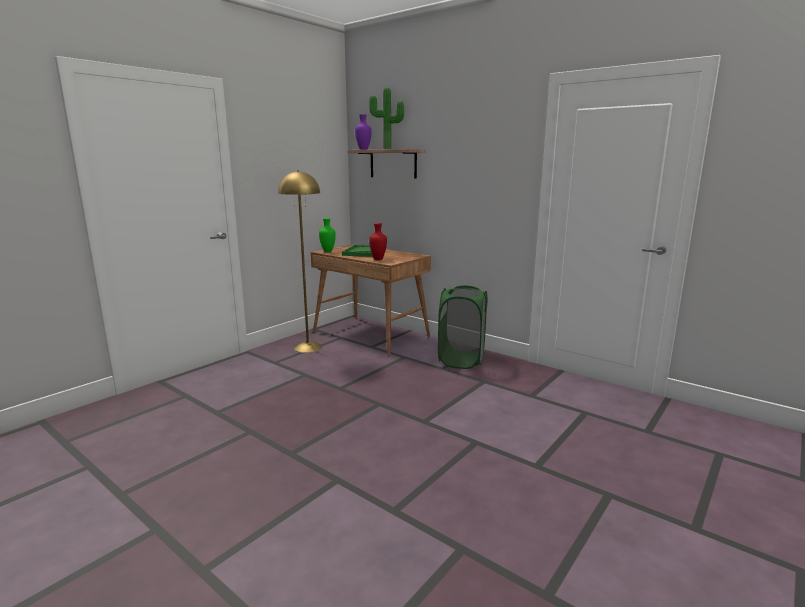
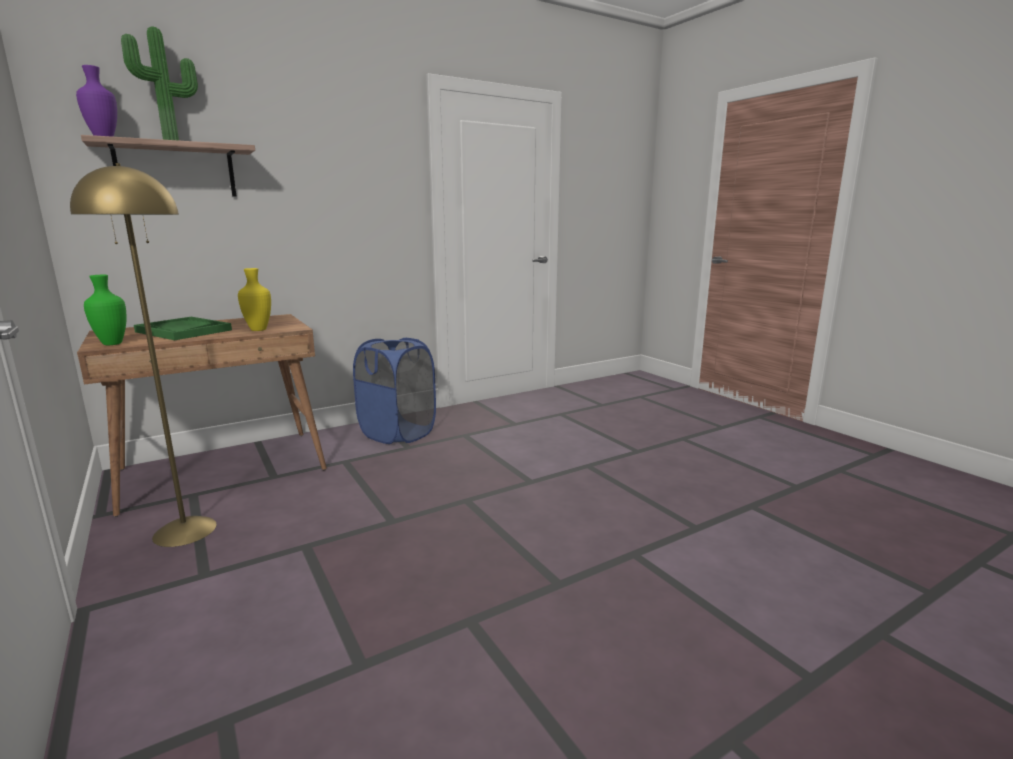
camera: 70 degrees left, 0 degrees up
(378, 259) = (259, 330): red vase -> yellow vase
(461, 360) = (398, 433): green laundry basket -> blue laundry basket

